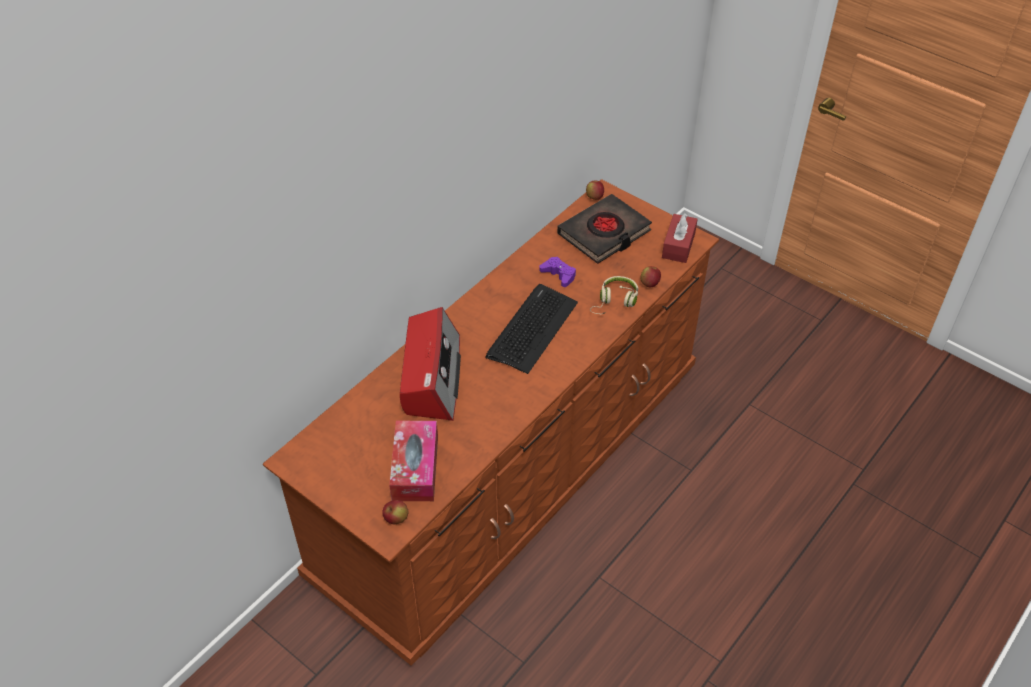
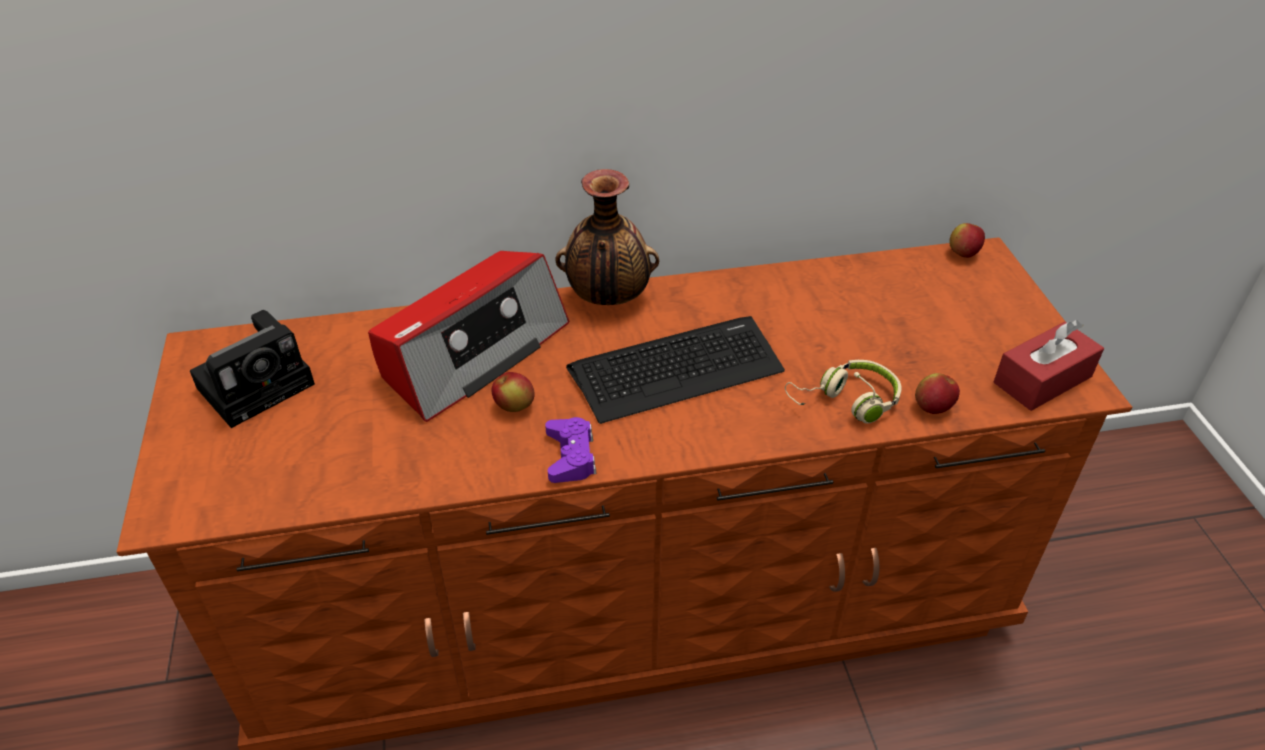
camera: 40 degrees right, 5 degrees down
(349, 454) = (260, 383): none -> camera
(396, 519) = (197, 501): apple -> apple (514, 406)
(415, 468) = (305, 451): tissue box -> none
(462, 312) = (608, 298): none -> vase
(559, 275) = (797, 322): purple game controller -> purple game controller (571, 456)
(604, 233) = (929, 304): black book -> none

